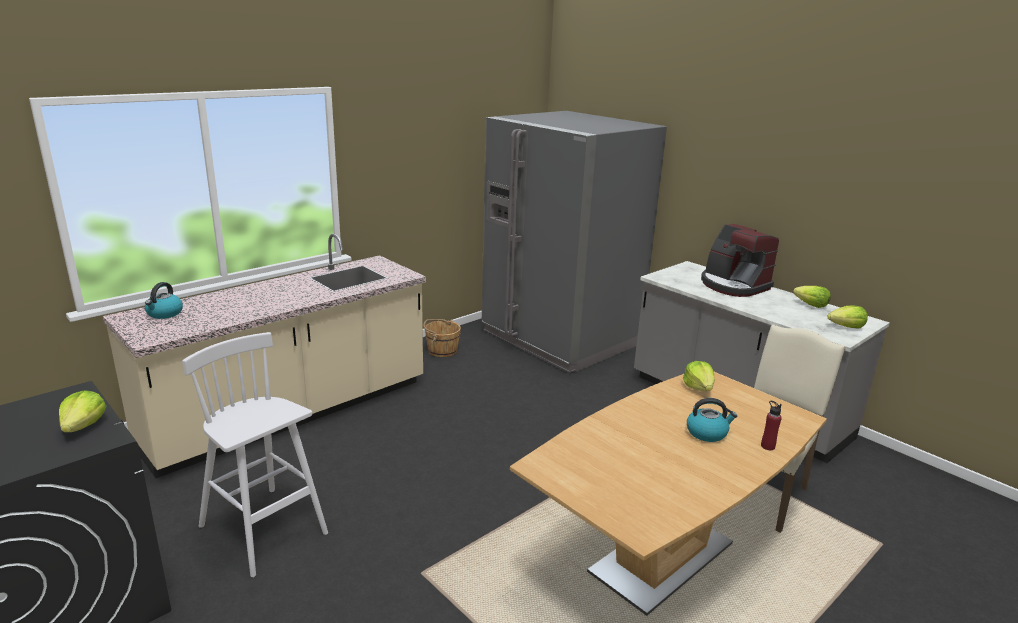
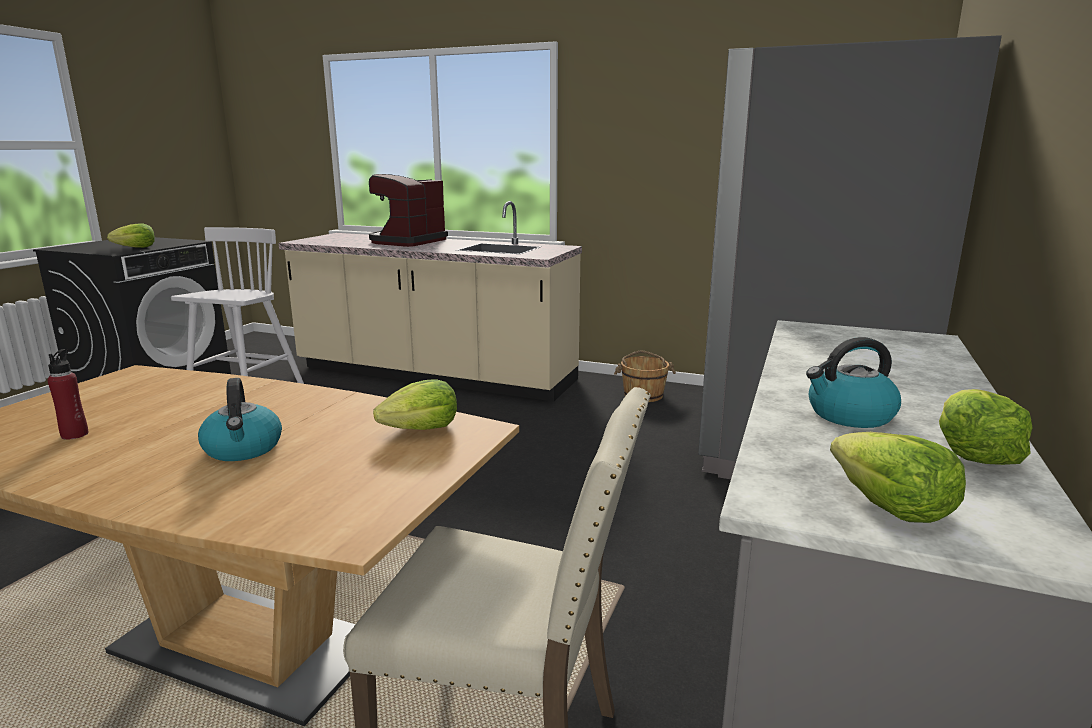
camera: 65 degrees right, 5 degrees down
(164, 314) = (352, 237): kettle -> kettle (849, 415)
(733, 285) = (904, 373): coffee machine -> coffee machine (407, 241)
(767, 446) = (200, 502): red bottle -> red bottle (75, 434)

